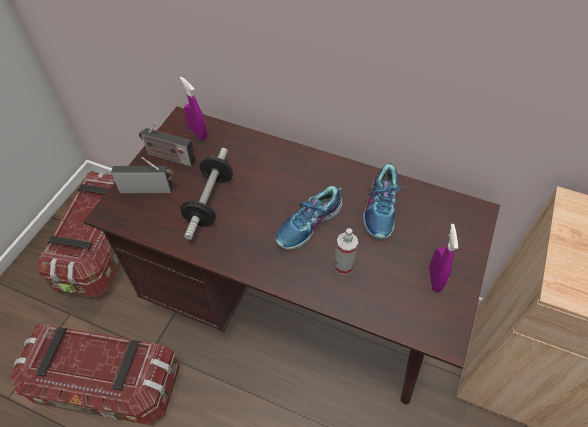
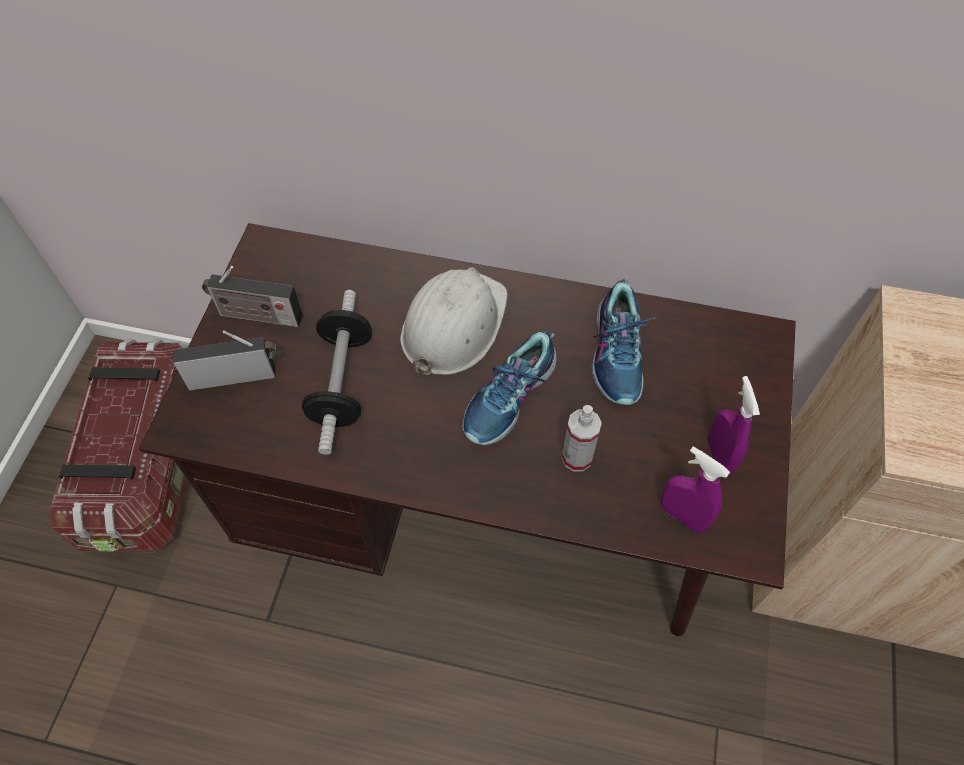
camera: 10 degrees left, 5 degrees up
(107, 385) = (206, 690): storage box -> none
(198, 133) = (295, 266): purple spray bottle -> purple spray bottle (683, 516)
(283, 178) = (453, 325): none -> white hard hat

